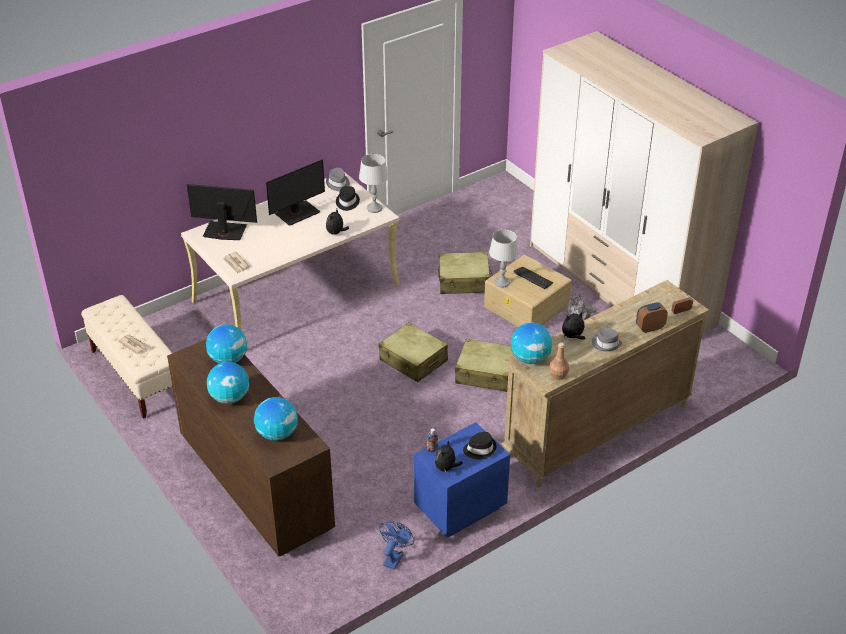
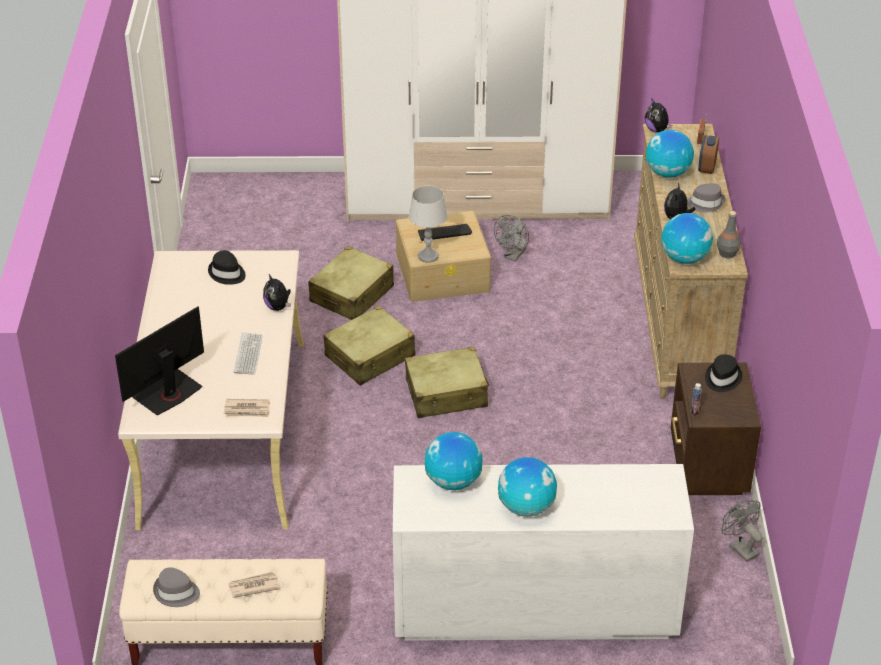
camera: 55 degrees left, 0 degrees up
(256, 483) = (533, 610): brown dresser -> white dresser
(277, 434) = (625, 494): globe -> globe (667, 173)
(283, 242) = (248, 354): none -> keyboard
(297, 213) = (201, 320): monitor -> none
(338, 184) = (179, 264): grey hat -> grey hat (176, 593)
(374, 208) = (264, 259): grey table lamp -> none
(394, 557) = (740, 548): blue fan -> grey fan
(446, 468) = (731, 414): plush toy -> plush toy (657, 130)
(458, 508) = (707, 468): blue nightstand -> brown nightstand
(486, 373) = (521, 351): beige suitcase -> beige suitcase (370, 356)
(558, 375) = (727, 253): brown bottle -> grey bottle

